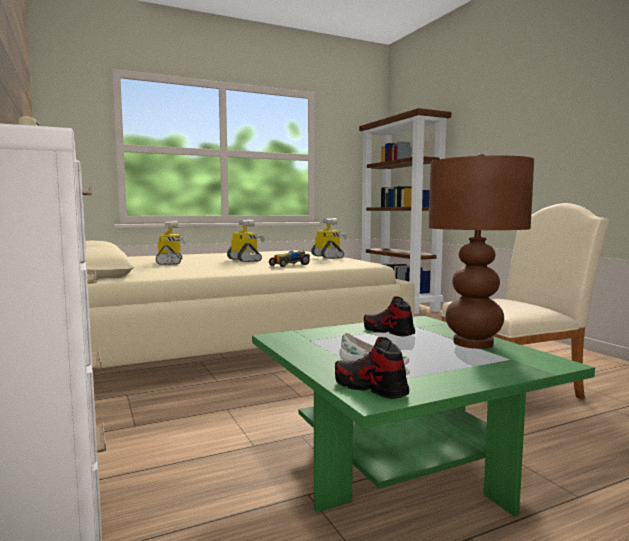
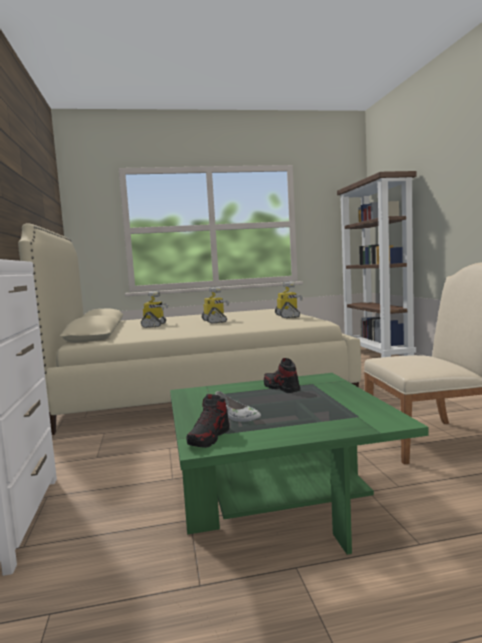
camera: 15 degrees right, 0 degrees up
(291, 265) = (245, 325): toy car -> none
(370, 388) = (209, 438): shoe -> shoe turned 120 degrees counterclockwise
(473, 343) = (343, 400): brown table lamp -> none

